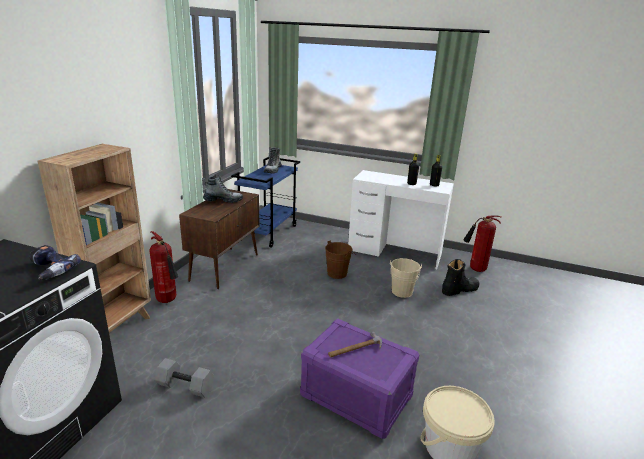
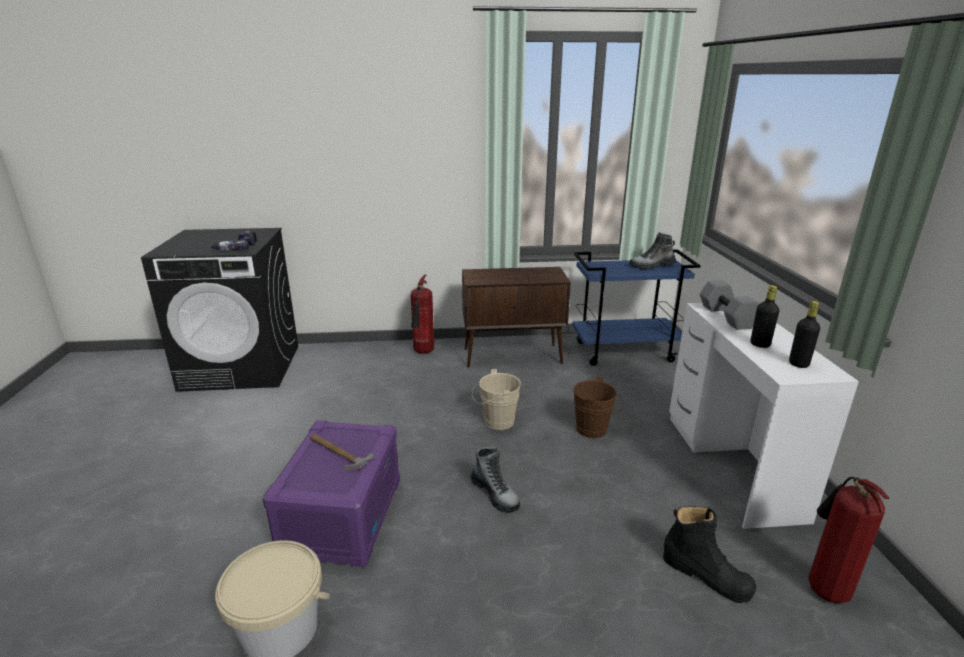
camera: 65 degrees right, 0 degrees up
(118, 327) = (367, 349): brown bookcase -> none
(184, 387) = (307, 407): grey dumbbell -> grey dumbbell (725, 316)
(223, 200) = (523, 274): boot -> boot (495, 494)
(401, 293) = (609, 503): beige bucket -> beige bucket (495, 421)

